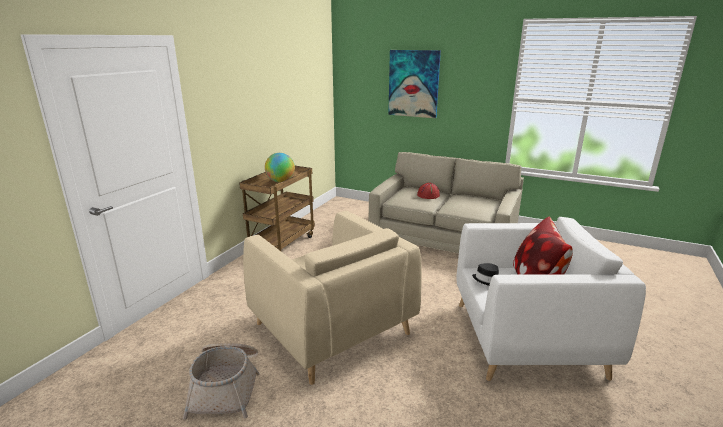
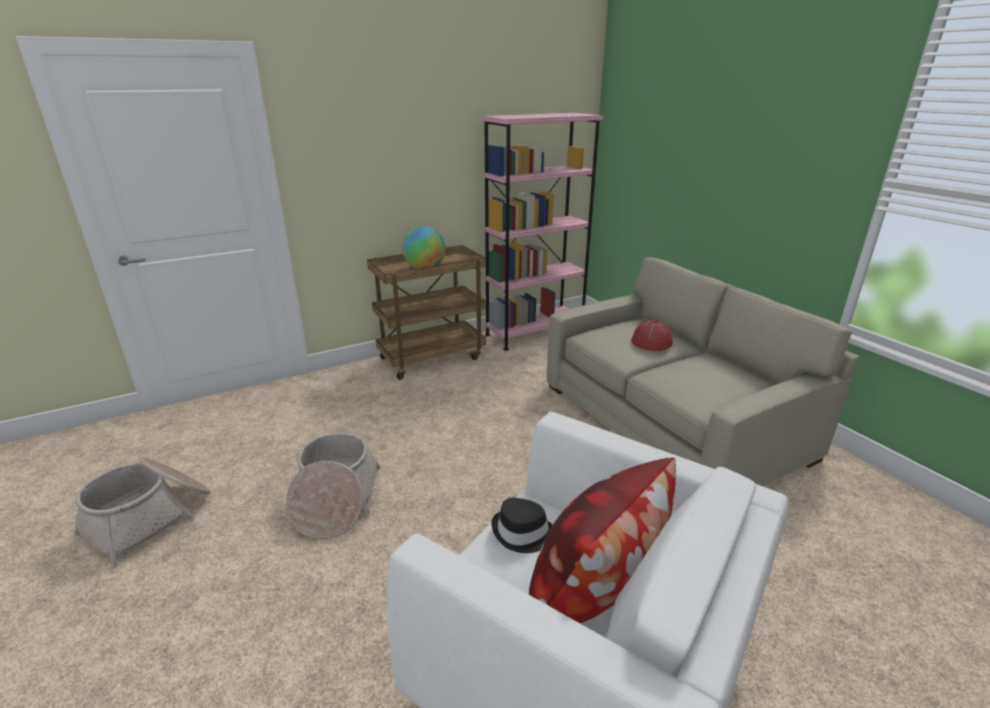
camera: 35 degrees right, 5 degrees up
(325, 215) = (535, 332): none -> pink bookcase
(332, 329) = (335, 500): beige armchair -> basket
(413, 83) = (704, 137): picture -> none

